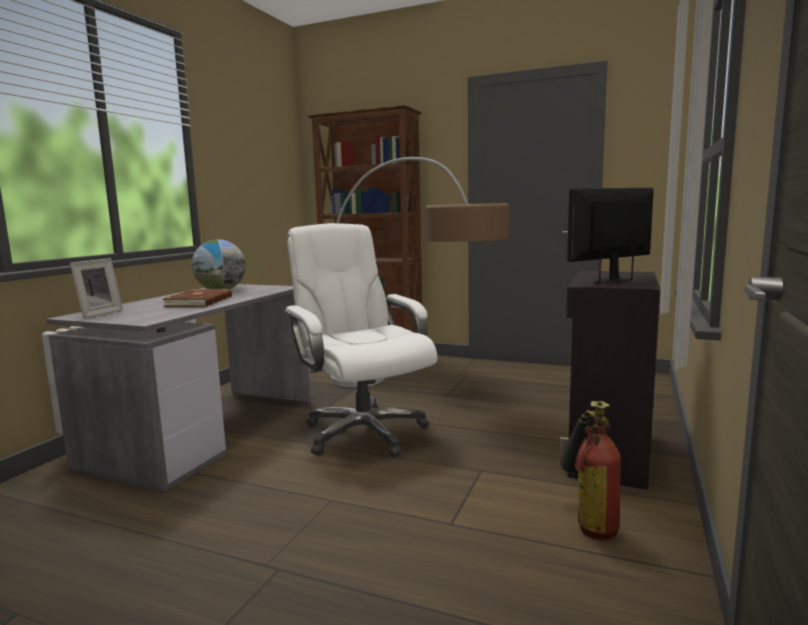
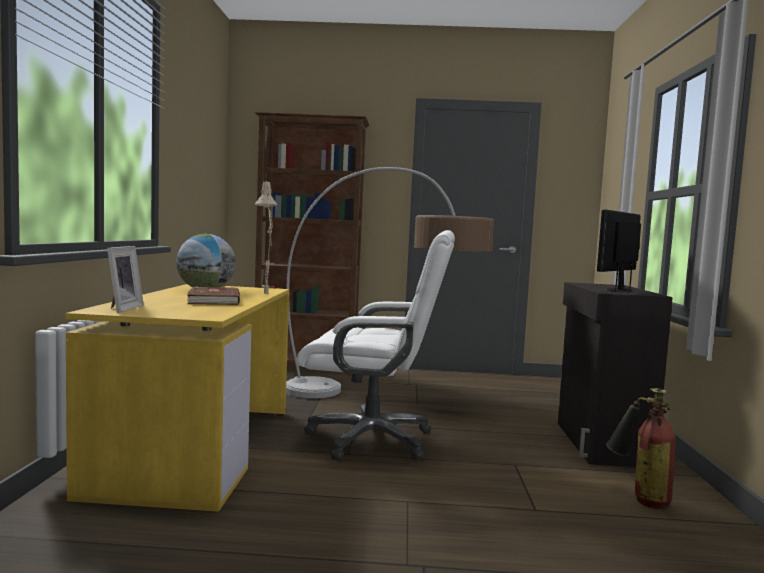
camera: 20 degrees left, 5 degrees down
(206, 430) = (197, 447): grey desk -> yellow desk
(258, 296) = (266, 296): none -> beige table lamp
(363, 432) = (372, 439): white office chair -> white office chair turned 150 degrees clockwise

